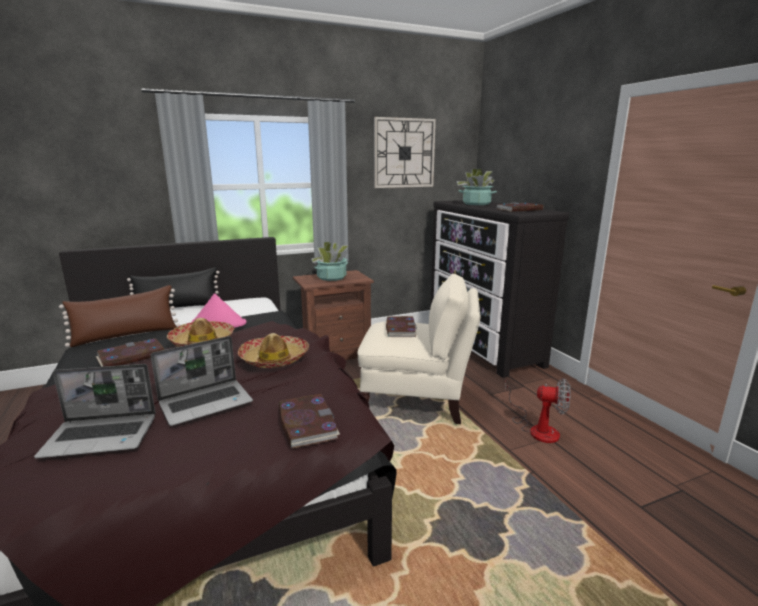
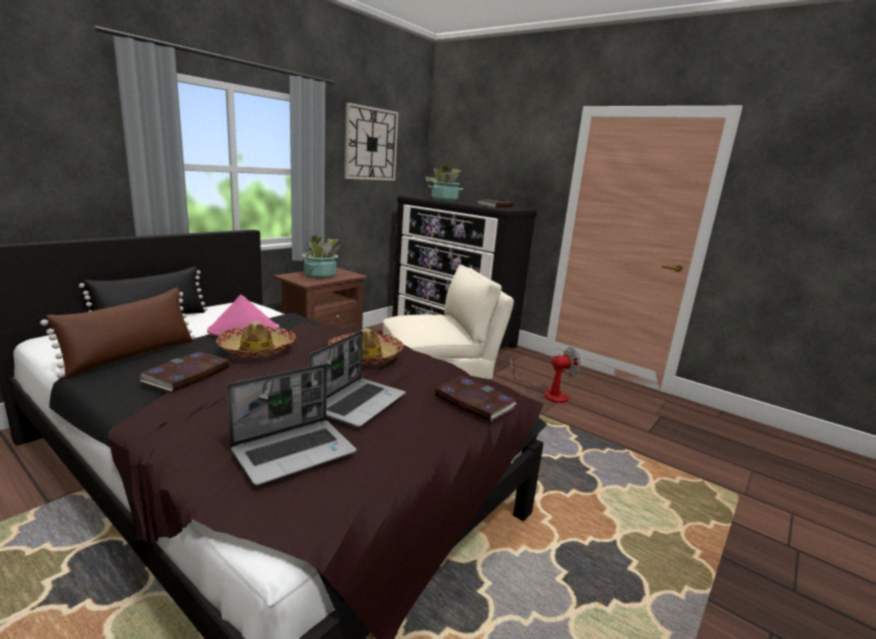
camera: 30 degrees left, 0 degrees up
(400, 329) = (425, 320): book -> none

